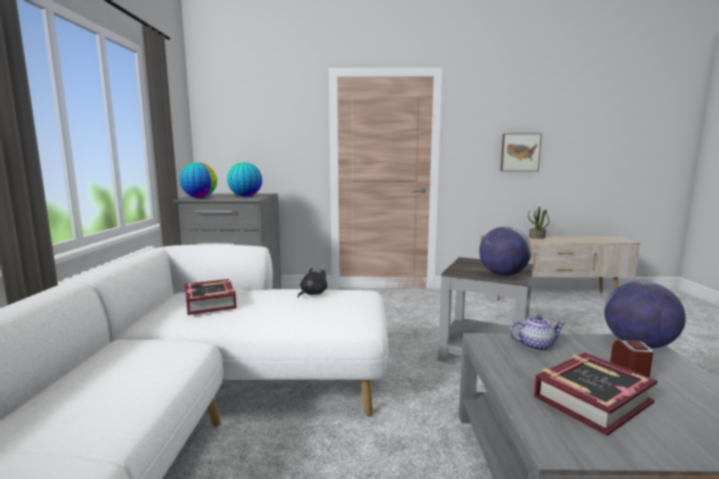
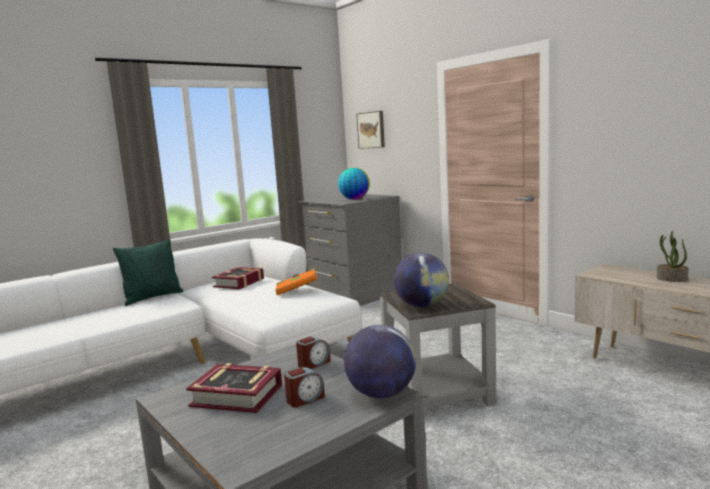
camera: 50 degrees right, 0 degrees up
(95, 355) = (153, 298): none -> green pillow
(199, 197) = (322, 199): globe -> none
(312, 294) = (297, 290): black plush toy -> orange book
(519, 152) = (662, 145): picture -> picture (372, 130)
(535, 345) = (313, 364): teapot -> alarm clock

